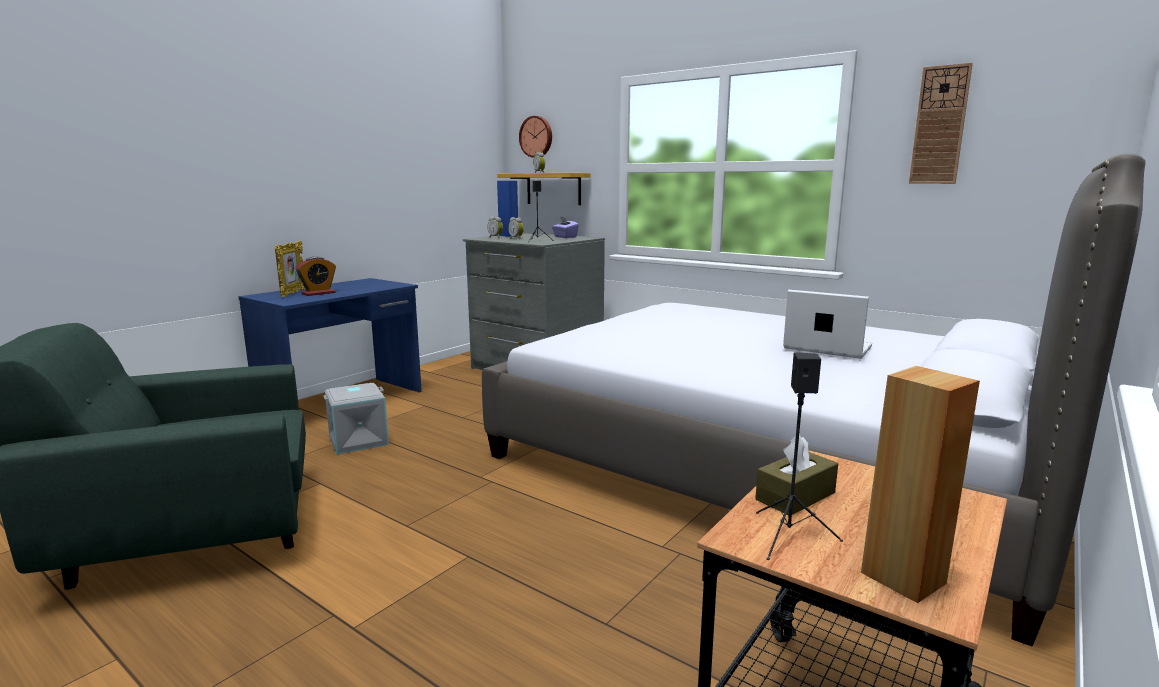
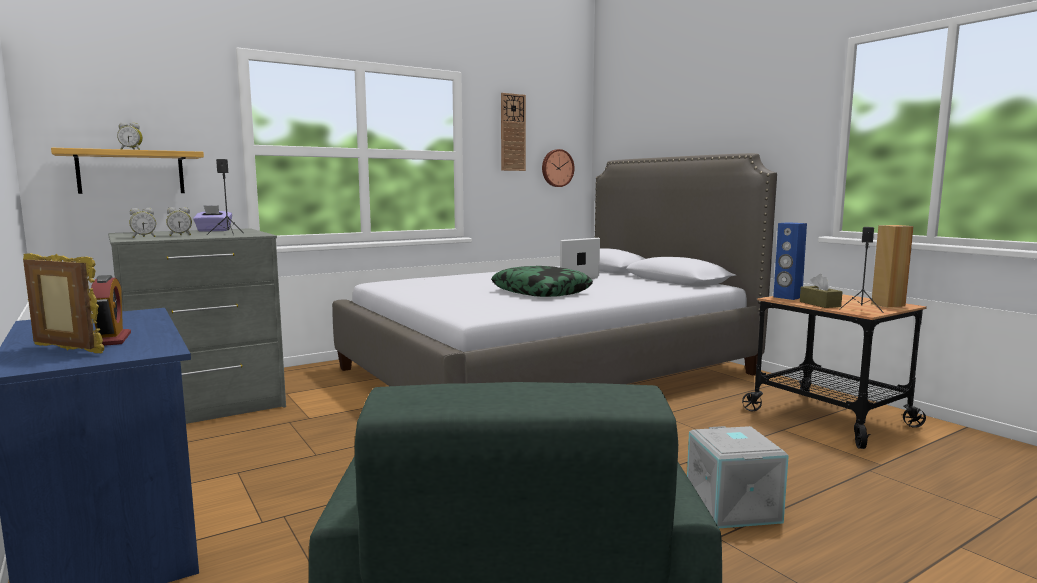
camera: 70 degrees left, 5 degrees down
(358, 441) = (311, 521): grey storage box -> grey storage box (734, 508)
(508, 235) = (130, 235): blue speaker -> blue speaker (787, 297)
(536, 137) = (89, 100): wall clock -> wall clock (557, 168)
(706, 349) = (541, 292): none -> pillow

